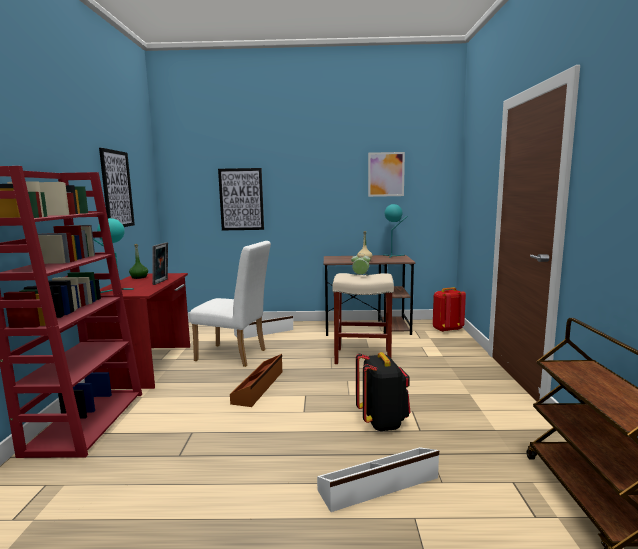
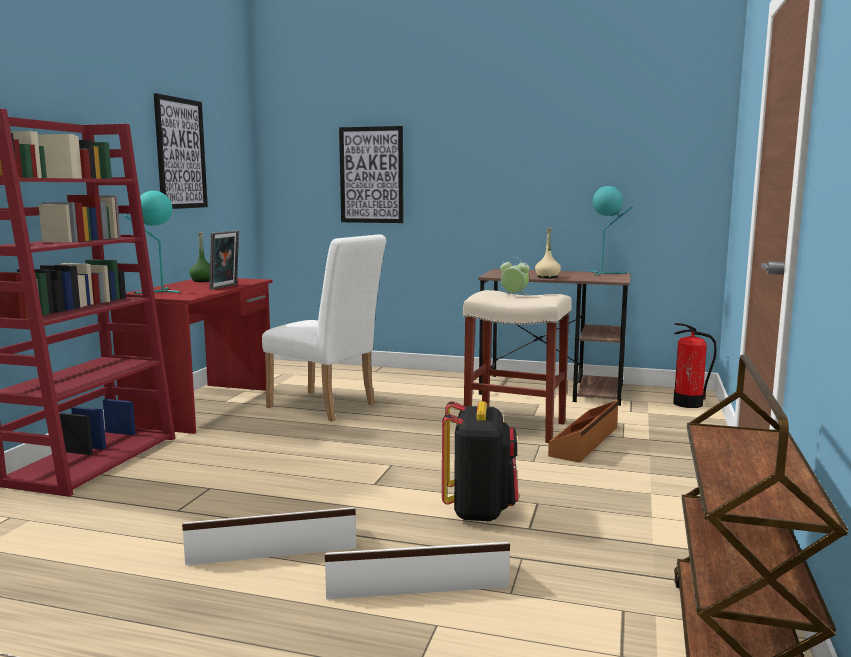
camera: 15 degrees right, 0 degrees up
(259, 387) = (333, 447): brown storage box -> brown storage box (586, 441)
(264, 332) = (388, 382): white storage box -> white storage box (272, 547)
(386, 174) = (601, 136): picture -> none
(447, 329) = (688, 404): red backpack -> fire extinguisher

